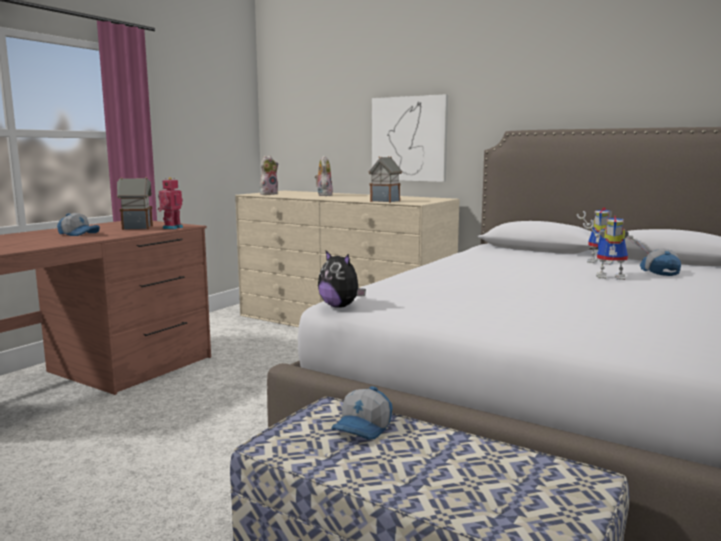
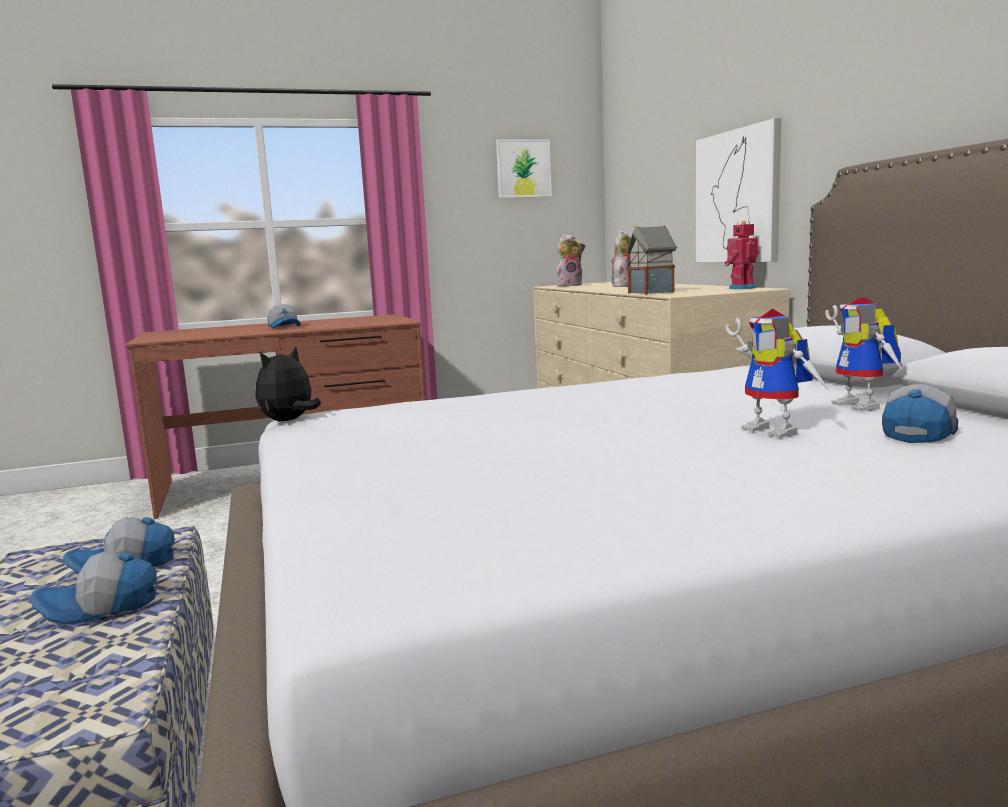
camera: 40 degrees right, 0 degrees up
(136, 227) = (353, 322): toy house -> none
(171, 228) = (379, 323): toy robot -> toy robot (741, 288)
(211, 99) = (523, 168): none -> picture
(340, 306) = (289, 421): plush toy -> plush toy turned 45 degrees clockwise
(428, 449) = (99, 607): none -> cap

